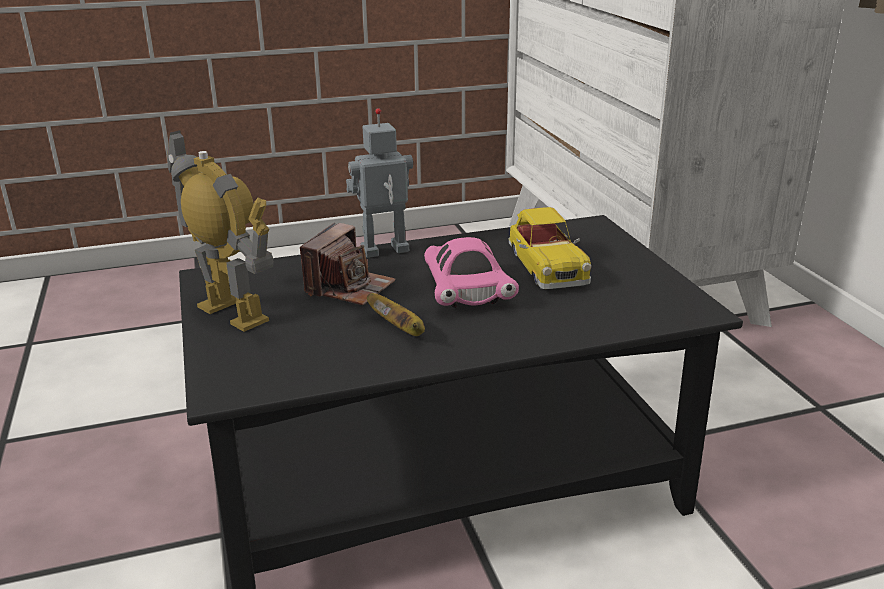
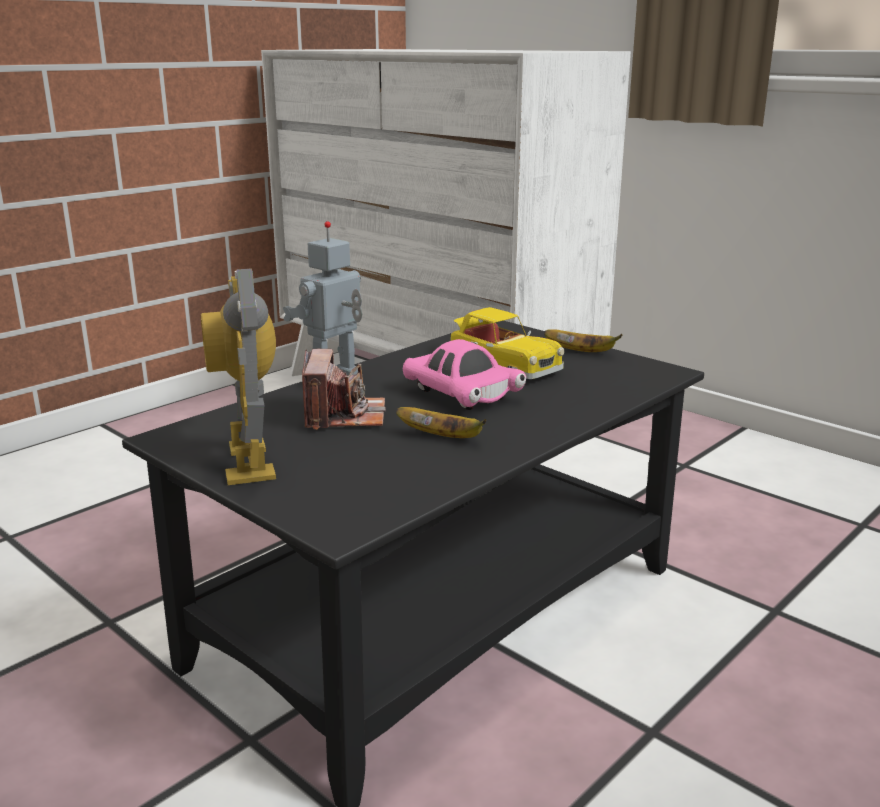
camera: 30 degrees left, 5 degrees down
(233, 313) = (250, 462): toy robot -> toy robot turned 120 degrees counterclockwise
(639, 269) = (582, 352): none -> banana

